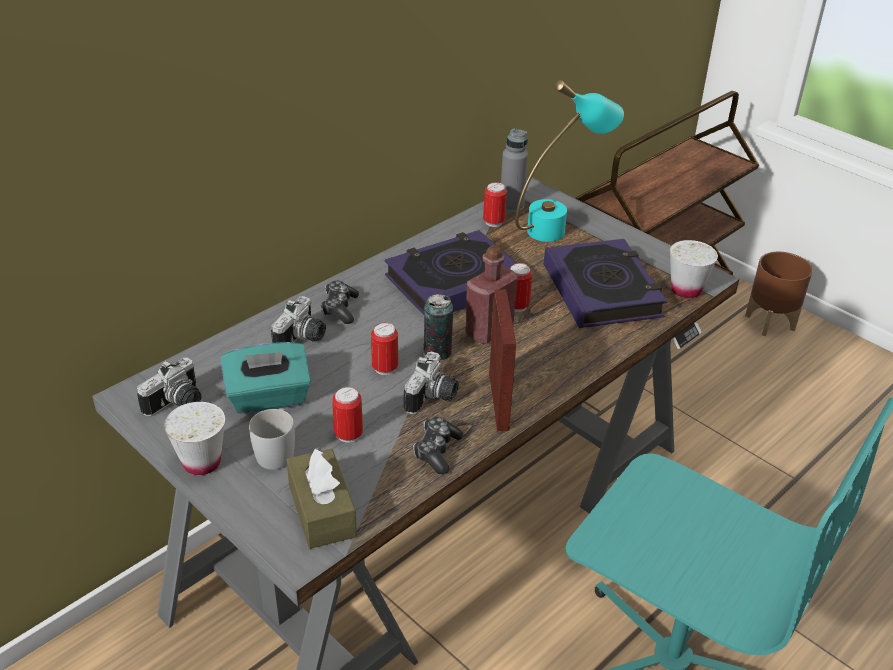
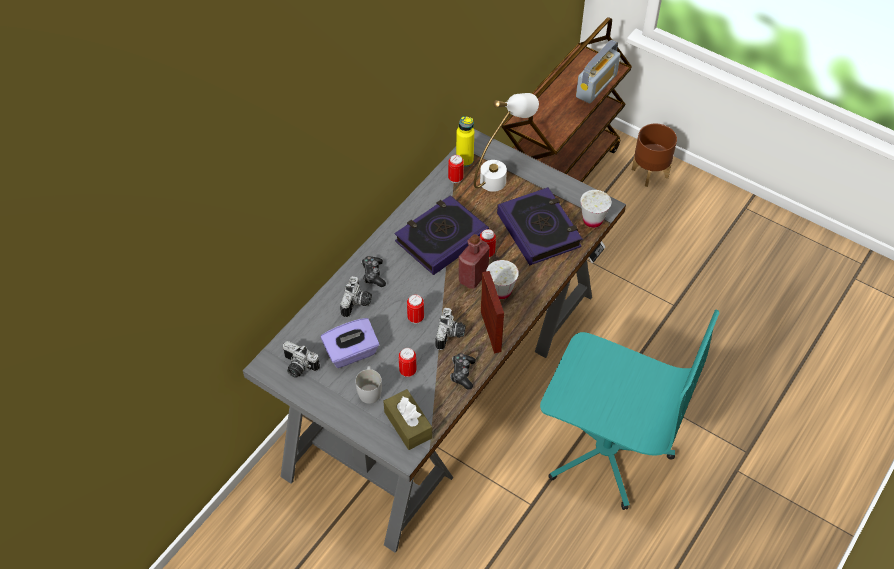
camera: 10 degrees left, 15 degrees up
(178, 404) = (298, 367): camera -> camera turned 90 degrees clockwise
(202, 462) = (328, 405): white cup -> white cup (501, 291)
(269, 398) = (351, 353): turquoise tissue box -> purple tissue box
(437, 352) = (445, 299): can -> none
(511, 206) = (464, 160): grey bottle -> yellow bottle
(560, 226) = (501, 174): turquoise table lamp -> white table lamp
(709, 175) = (596, 85): none -> radio

